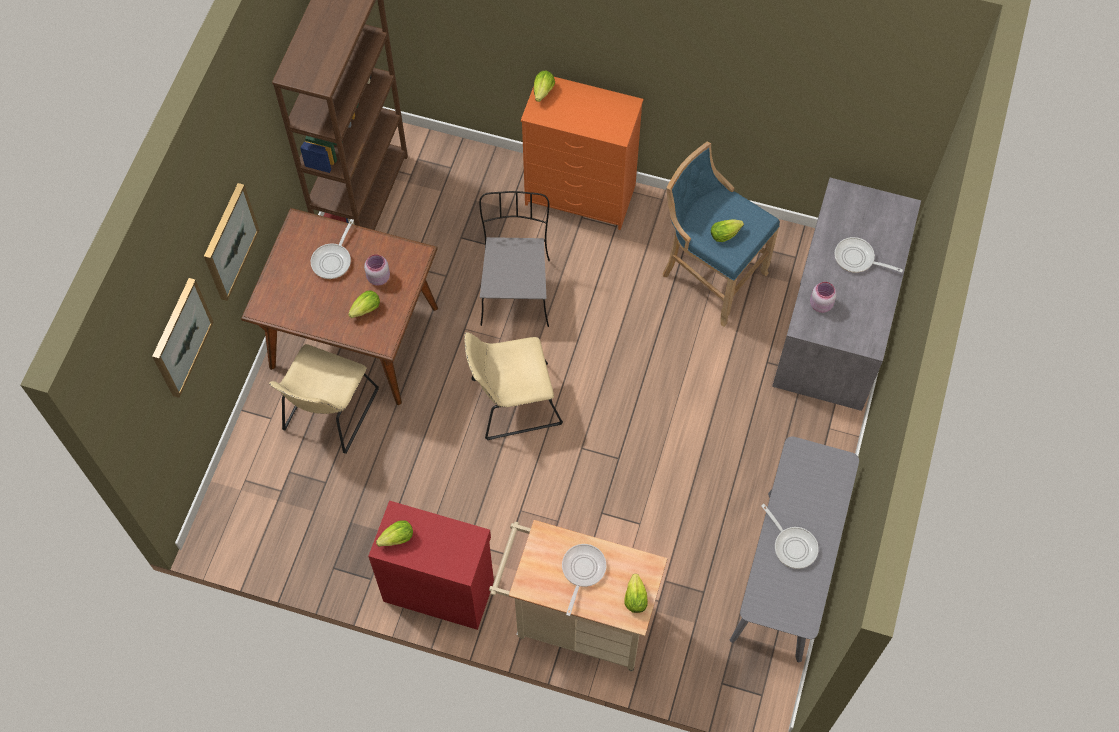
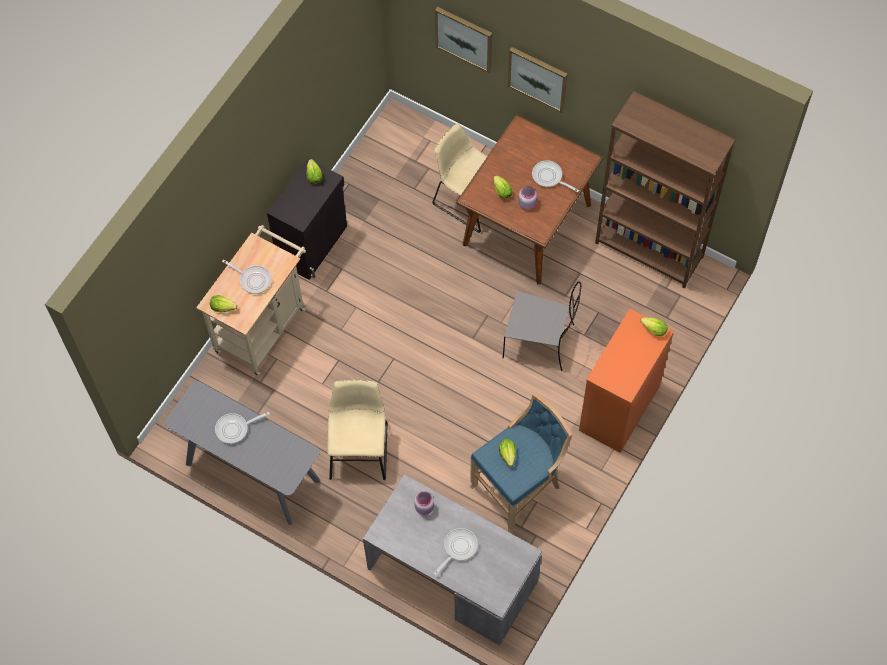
camera: 105 degrees right, 0 degrees up
(438, 589) = (313, 244): red cabinet -> black cabinet
(512, 402) = (444, 319): beige chair -> beige chair (359, 448)

